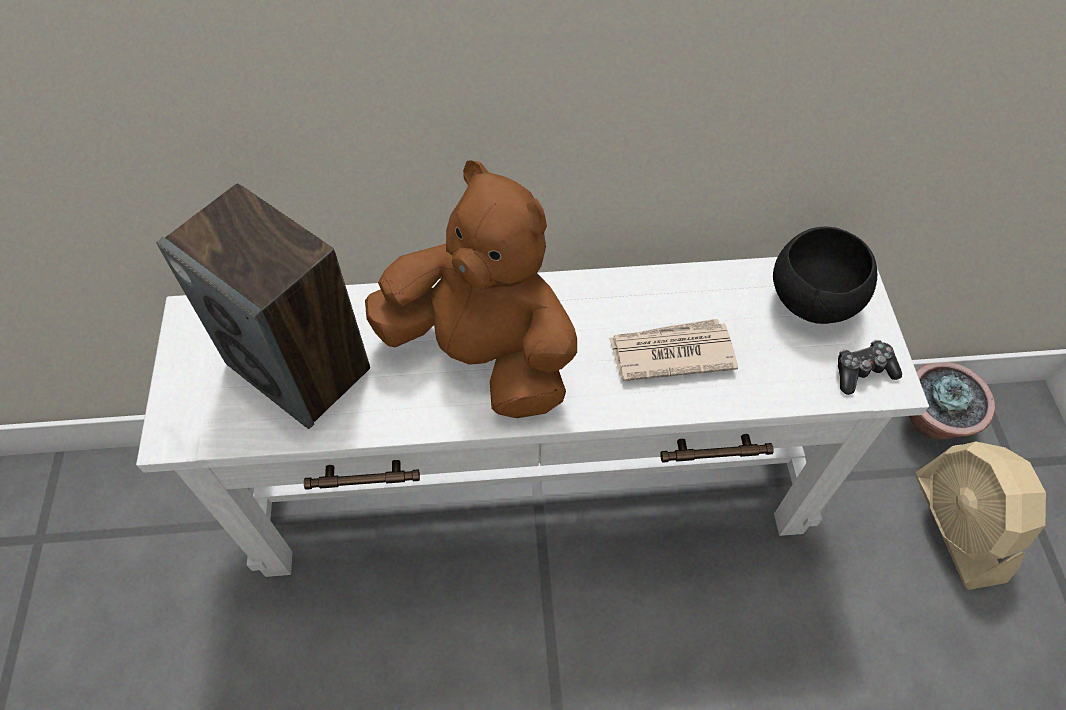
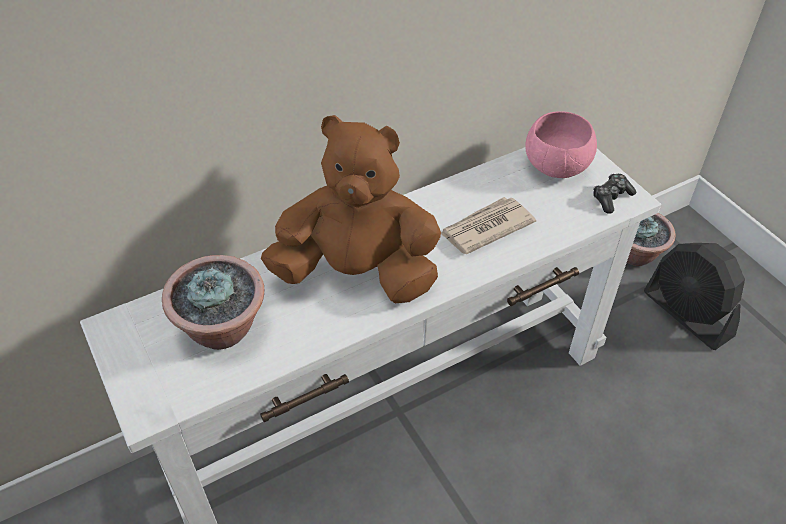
camera: 25 degrees left, 10 degrees down
(300, 367) = (223, 329): speaker -> potted plant
(813, 301) = (557, 168): black bowl -> pink bowl
(958, 527) = (687, 314): beige fan -> black fan

